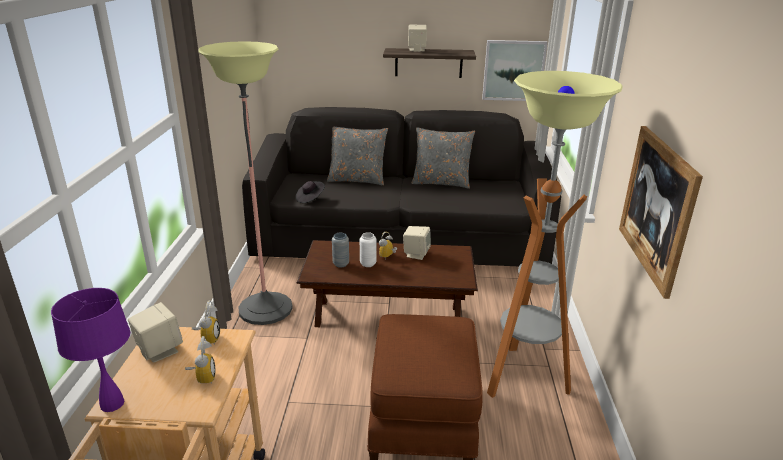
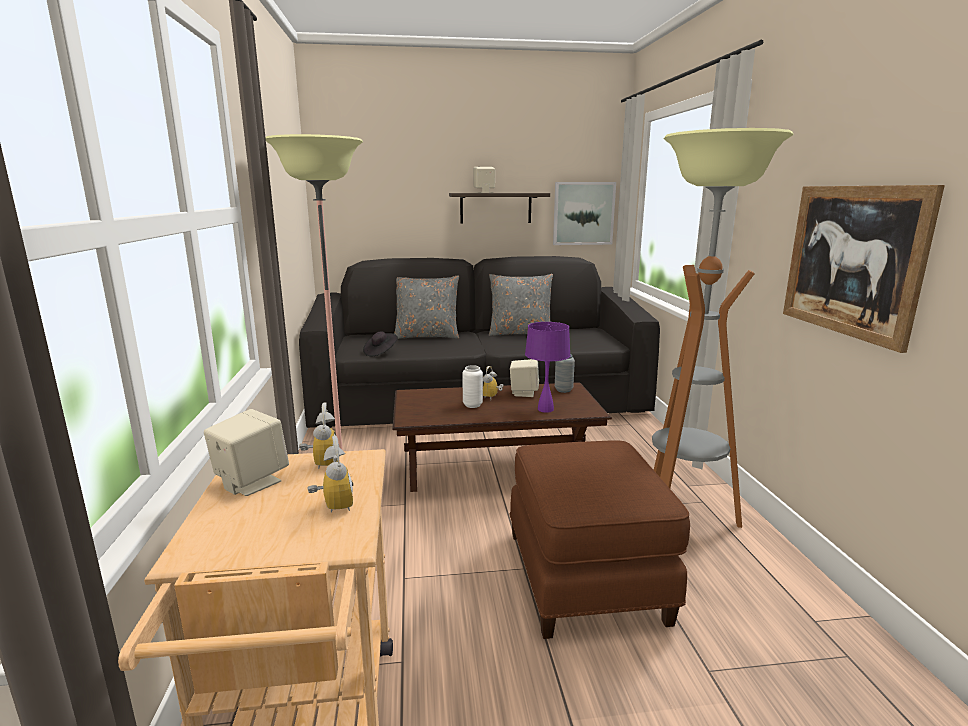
camera: 10 degrees left, 10 degrees down
(112, 404) = (192, 553): purple table lamp -> purple table lamp (546, 409)
(341, 264) = (440, 407): grey vase -> grey vase (563, 390)

